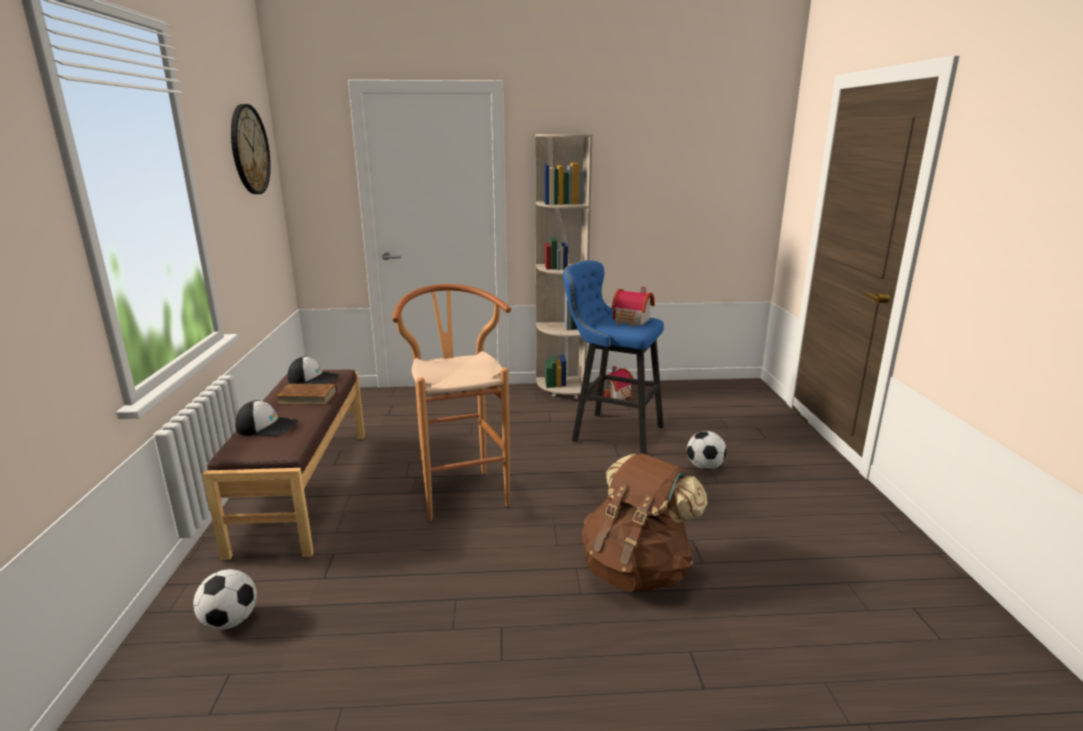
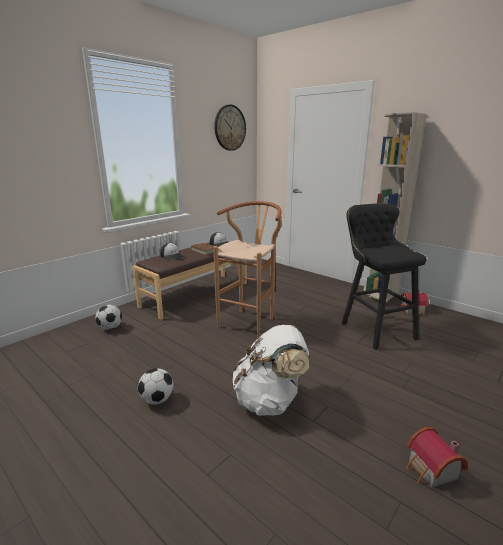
camera: 45 degrees right, 0 degrees up
(607, 431) = (372, 327): blue stool -> black stool
(632, 321) = (395, 251): toy house -> toy house (431, 471)
(636, 570) = (270, 400): brown backpack -> white backpack
(704, 467) = (408, 374): football -> football (157, 400)

